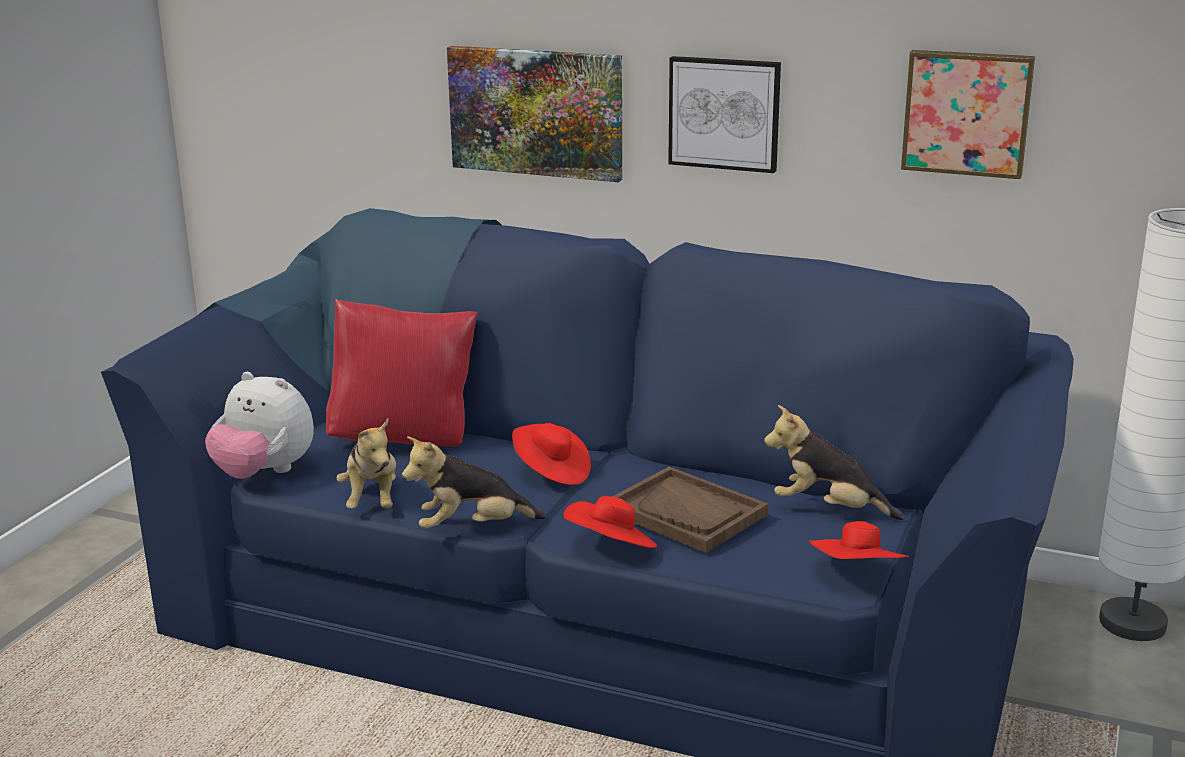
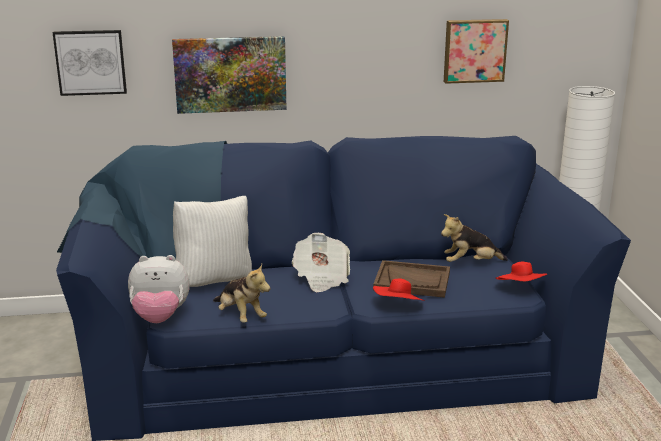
camera: 30 degrees left, 0 degrees up
(405, 440) = (214, 280): red pillow -> white pillow
(472, 528) = (316, 316): plush toy -> none
(551, 472) = (321, 278): red hat -> newspaper
(724, 113) = (346, 63): picture -> picture (90, 62)

